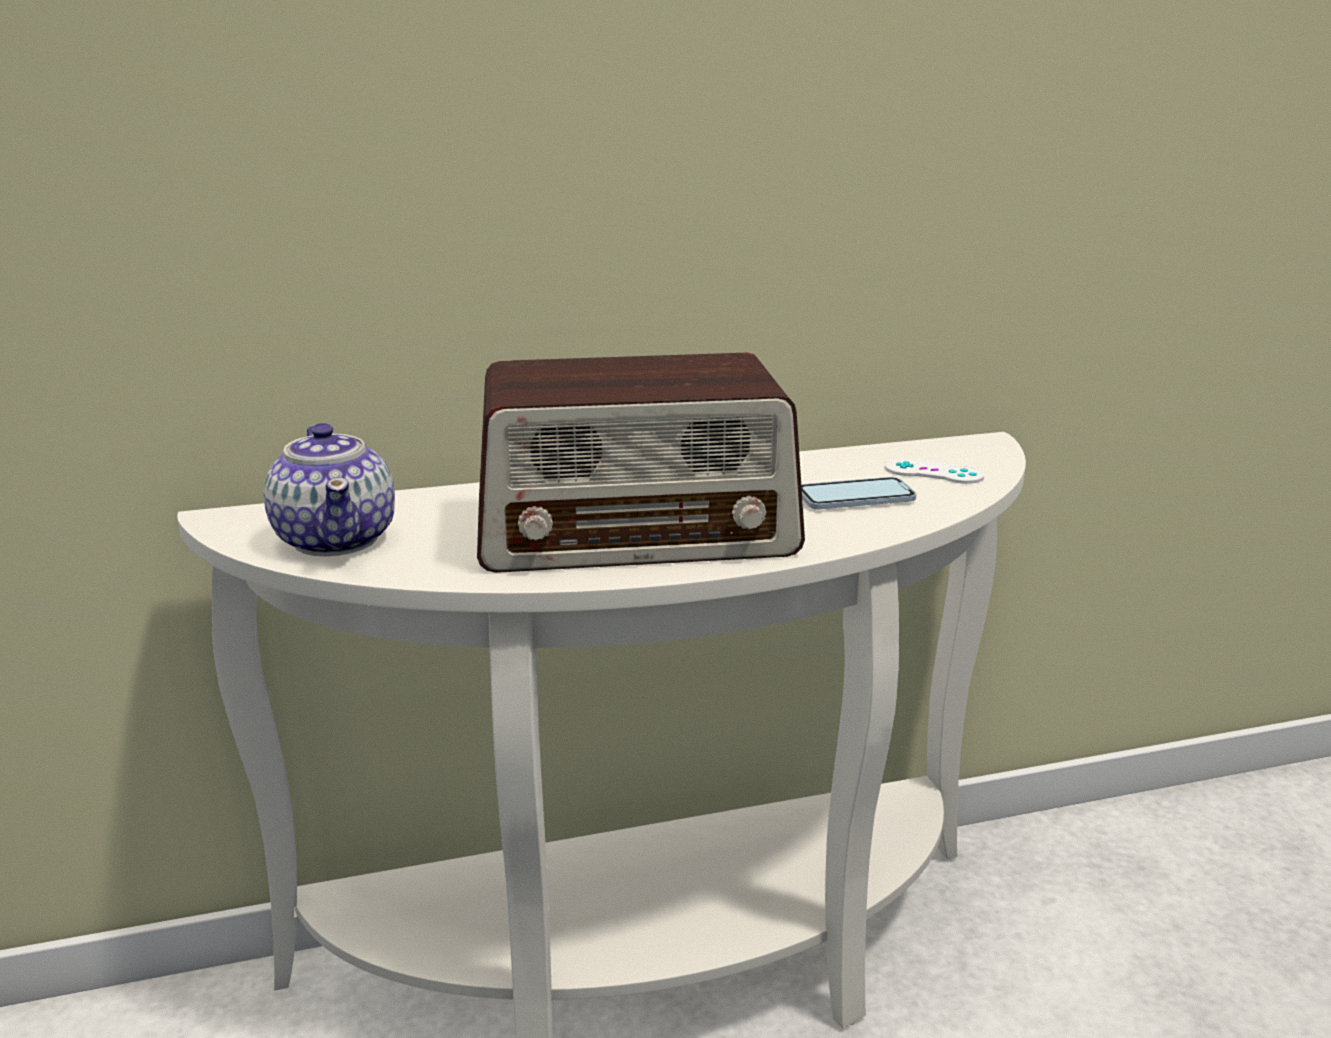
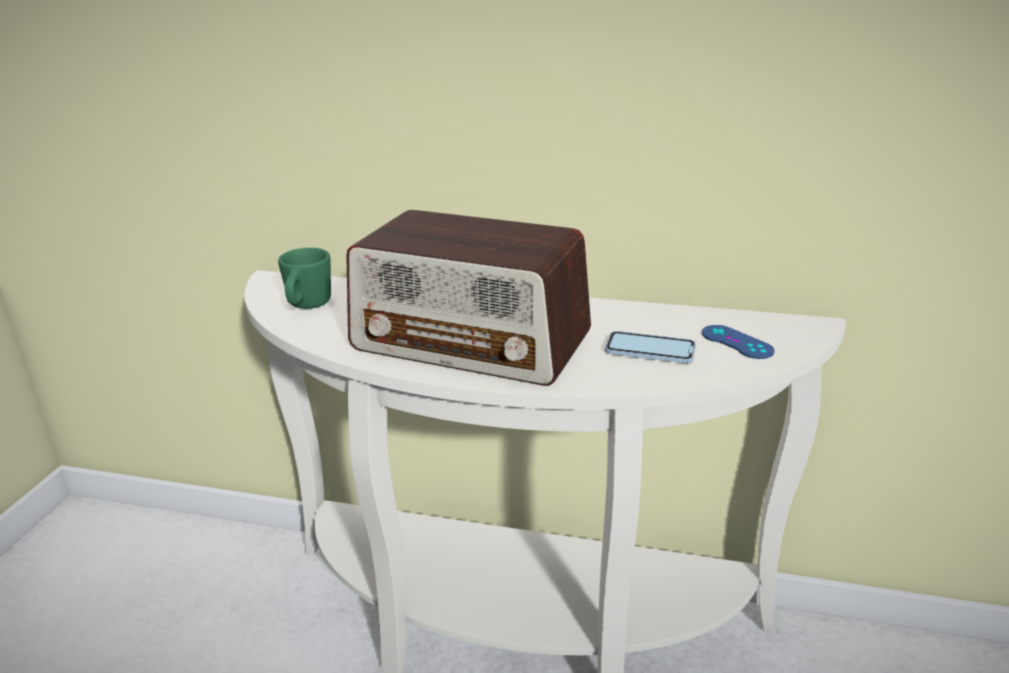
camera: 30 degrees right, 5 degrees up
(336, 539) = (307, 306): teapot -> green mug
(933, 472) = (737, 342): white game controller -> blue game controller

